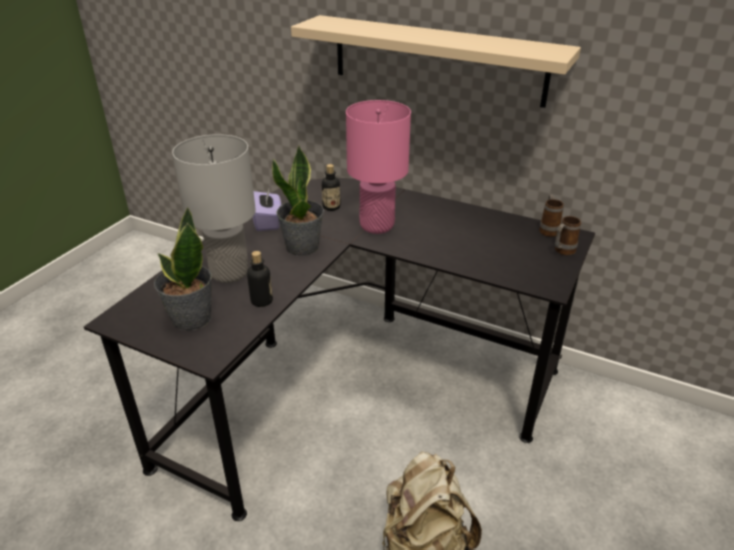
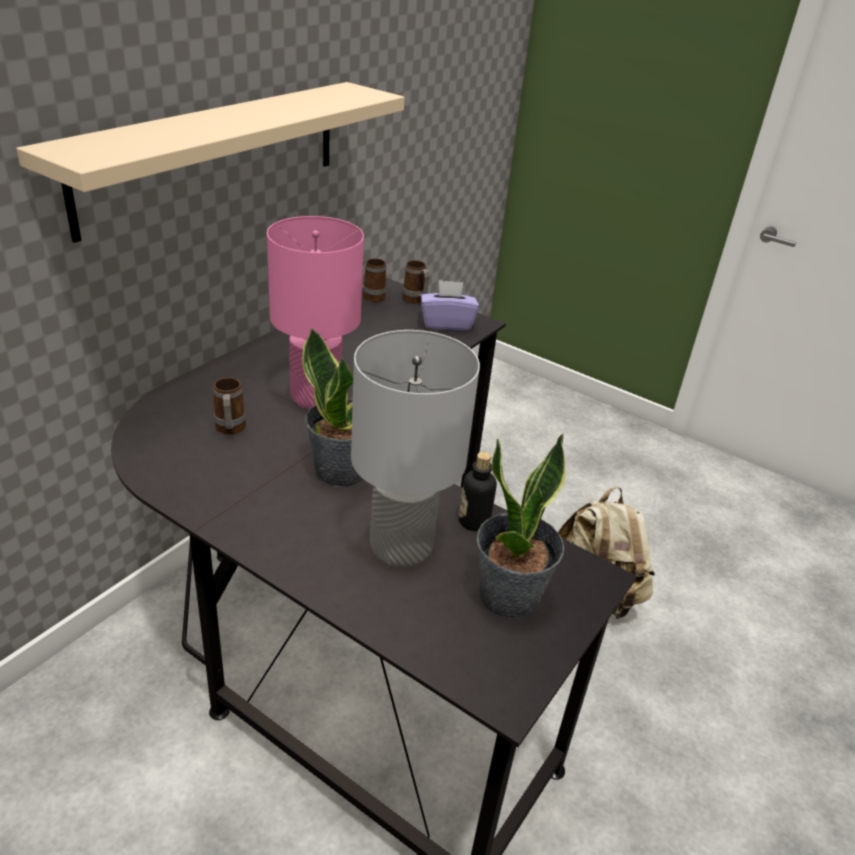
camera: 85 degrees left, 0 degrees up
(267, 221) = (243, 500): purple tissue box -> purple tissue box (447, 323)
(331, 207) = (230, 430): bottle -> mug

